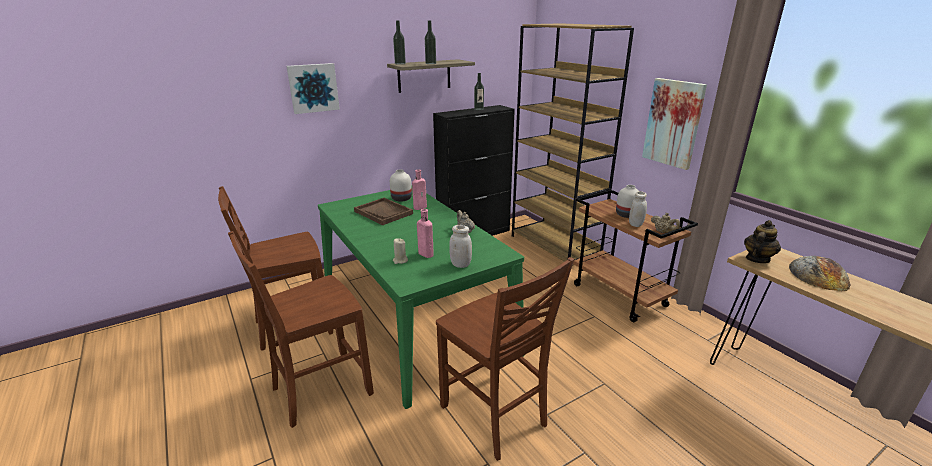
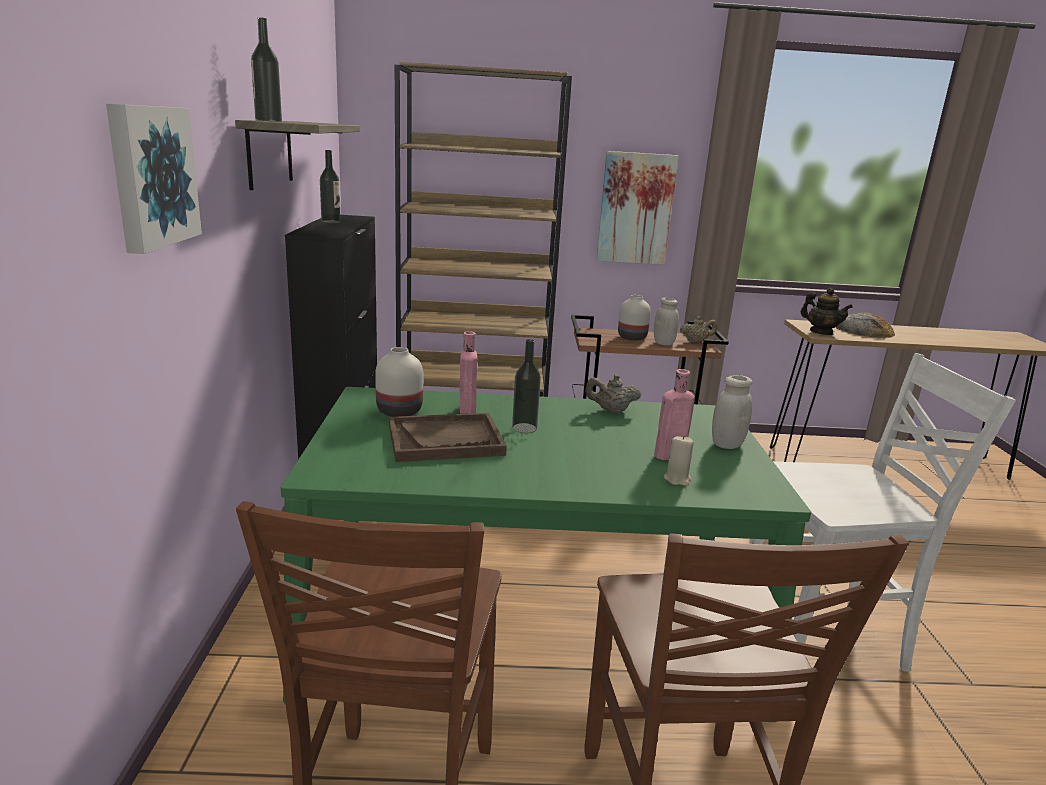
camera: 60 degrees left, 5 degrees down
(430, 63) = (321, 123): bottle -> bottle (524, 428)
(495, 416) = (823, 638): brown chair -> white chair
(757, 259) = (821, 332): teapot -> teapot turned 150 degrees clockwise

